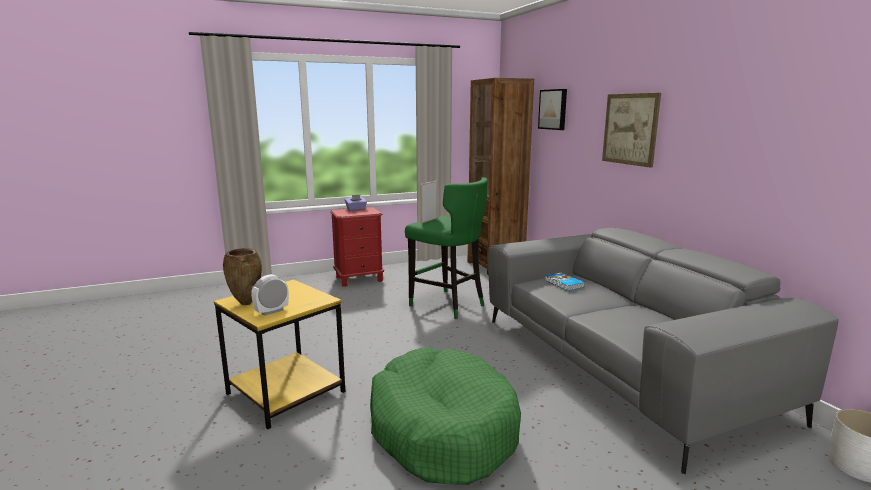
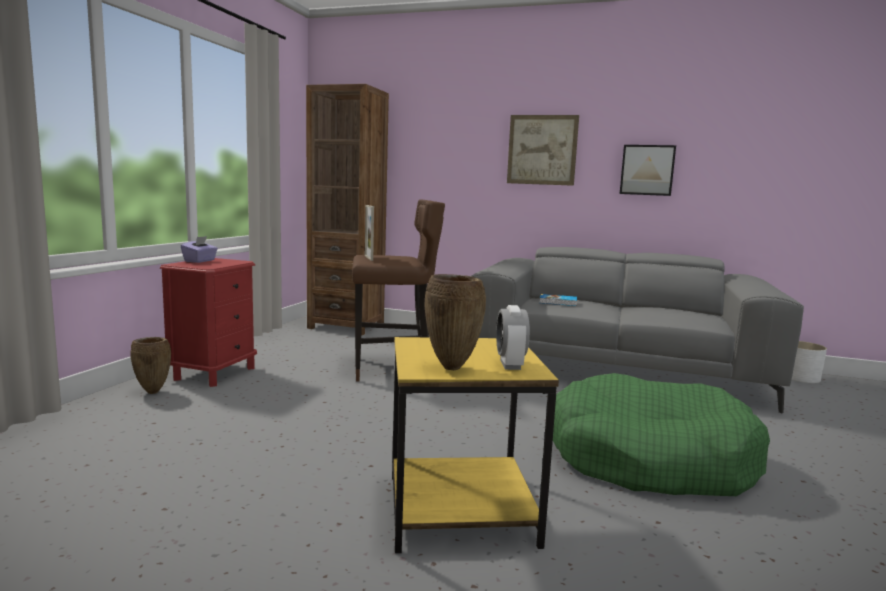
camera: 50 degrees left, 5 degrees down
(317, 281) = (153, 392): none -> brown vase
(448, 305) = (393, 369): green stool -> brown stool
(553, 109) = (422, 130): picture -> picture (647, 170)

